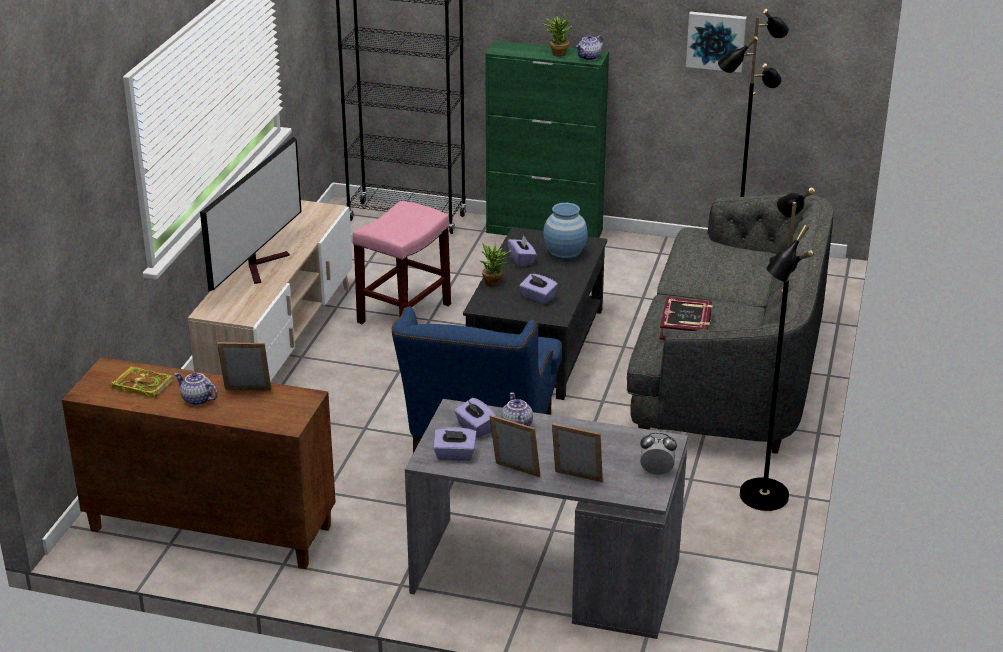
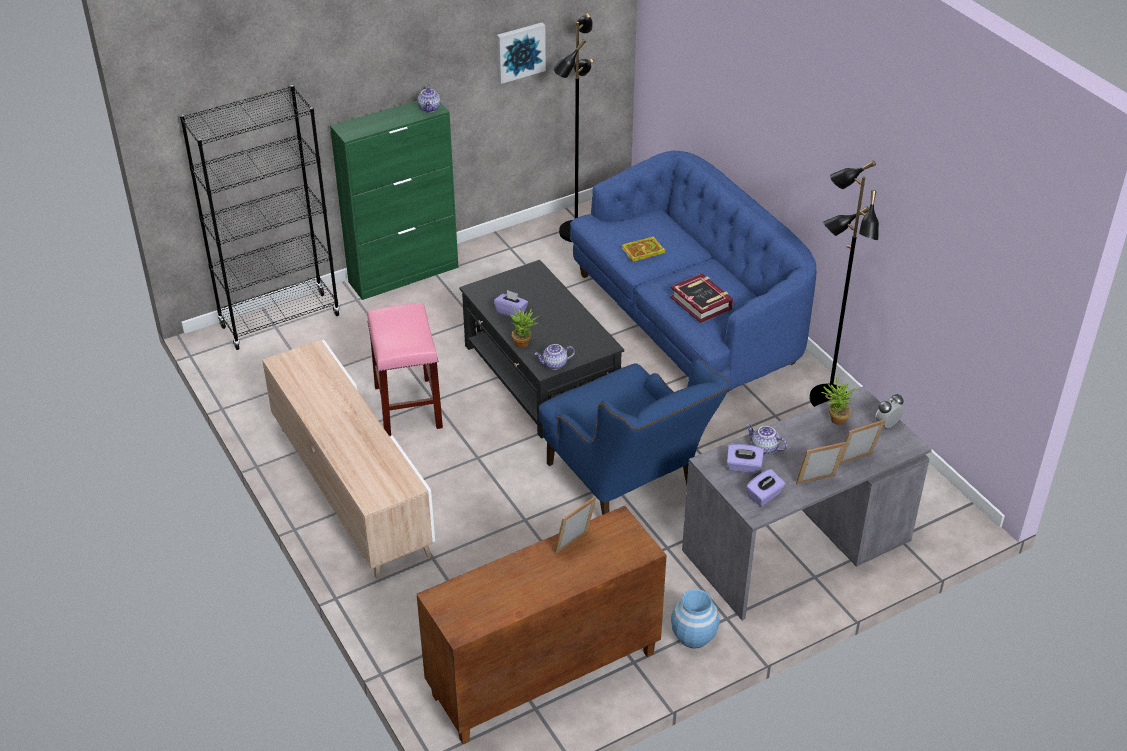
camera: 45 degrees left, 10 degrees up
(141, 385) = (490, 594): book -> book (642, 252)
(196, 400) = (551, 577): teapot -> teapot (554, 364)
(262, 265) = (345, 433): television -> none
(538, 297) = (570, 337): purple tissue box -> none
(557, 53) = (399, 115): potted plant -> potted plant (834, 419)
(564, 253) = (531, 289): blue vase -> blue vase (693, 636)
(728, 374) = (688, 321): grey sofa -> blue sofa

